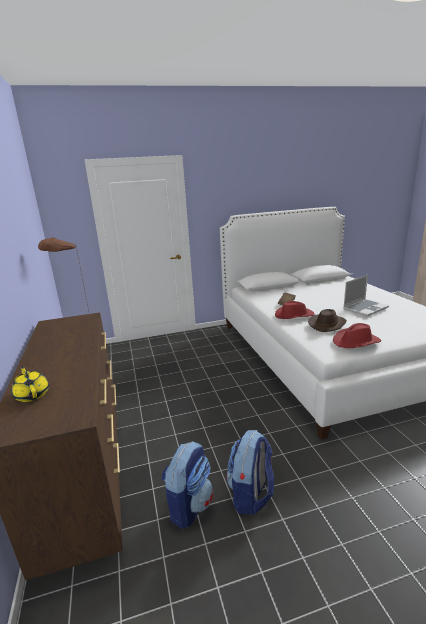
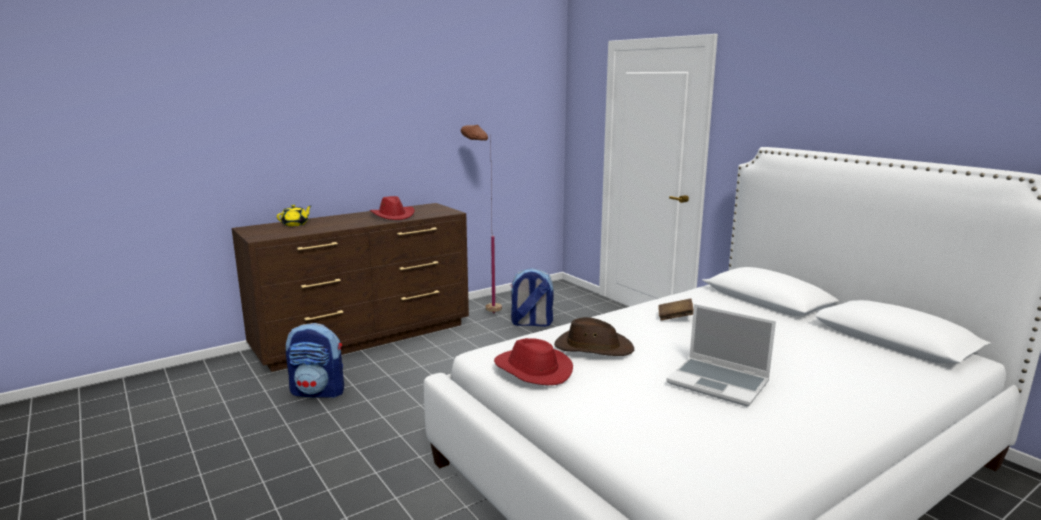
camera: 70 degrees right, 5 degrees down
(251, 495) = (331, 422): backpack -> backpack (531, 323)
(294, 315) = (622, 325): red hat -> red hat (393, 216)

